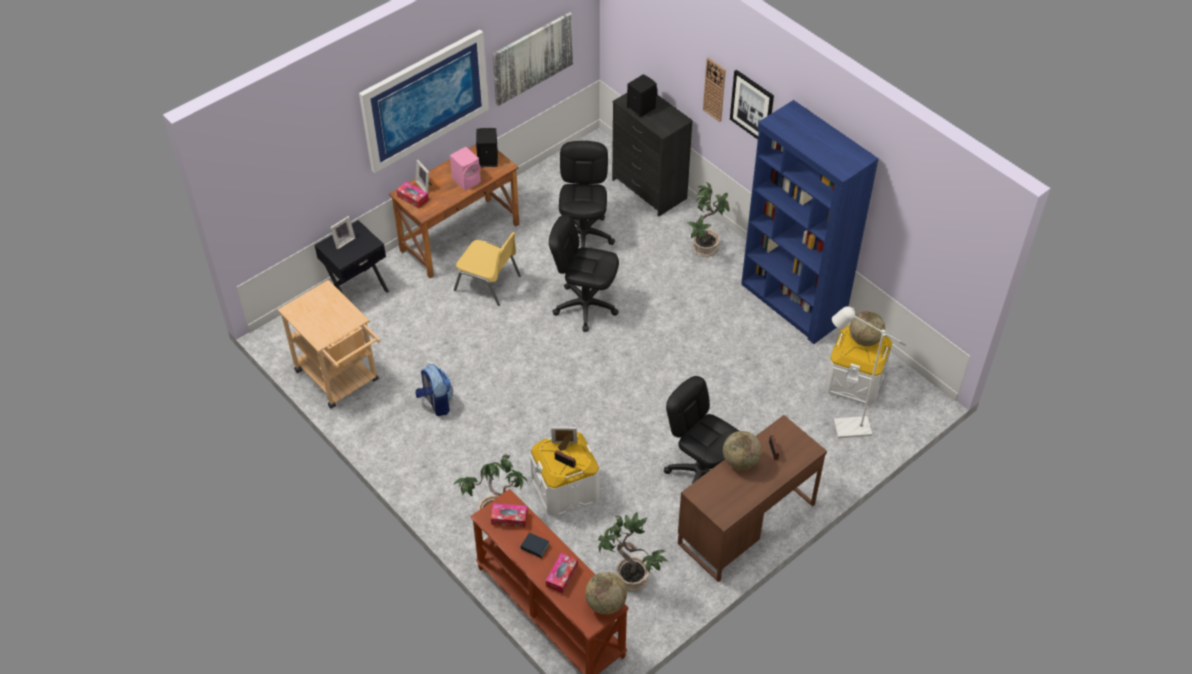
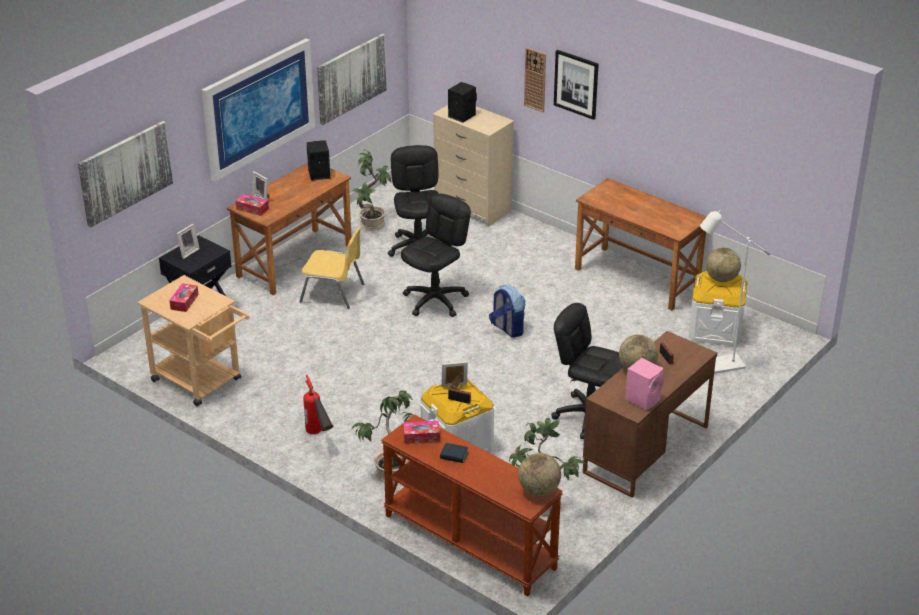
camera: 10 degrees left, 15 degrees down
(275, 177) = (125, 172): none -> picture
(436, 403) = (305, 390): backpack -> backpack (507, 329)
(436, 464) = (319, 438): none -> fire extinguisher
(467, 180) = (303, 191): pink speaker -> pink speaker (643, 399)
(562, 576) = (488, 474): tissue box -> tissue box (184, 302)
(585, 306) = (435, 300): black office chair -> black office chair turned 120 degrees clockwise
(649, 189) = (472, 208): black dresser -> beige dresser
(705, 249) = (540, 246): potted plant -> potted plant (373, 224)
(792, 303) = (637, 278): blue bookcase -> brown desk

